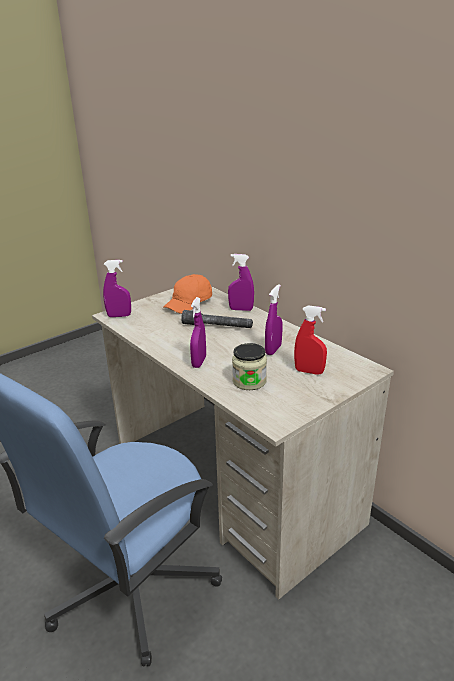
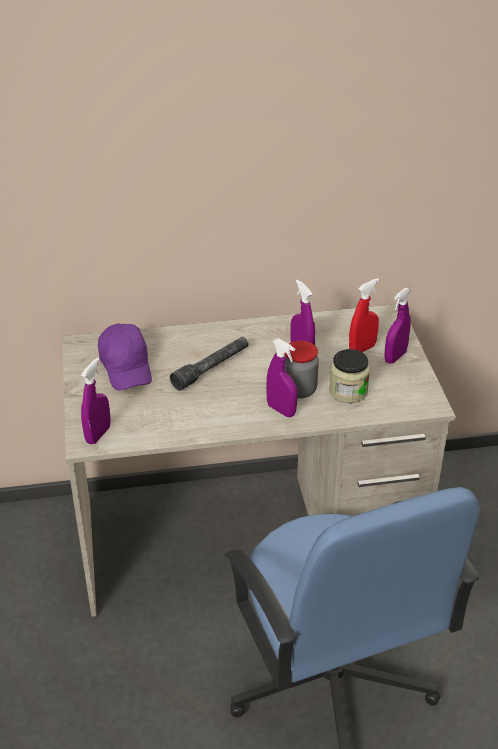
camera: 60 degrees left, 10 degrees up
(189, 303) = (126, 367): orange cap -> purple cap
(229, 362) = (299, 390): none -> jar
(241, 309) = (187, 336): purple spray bottle -> purple spray bottle (395, 357)

